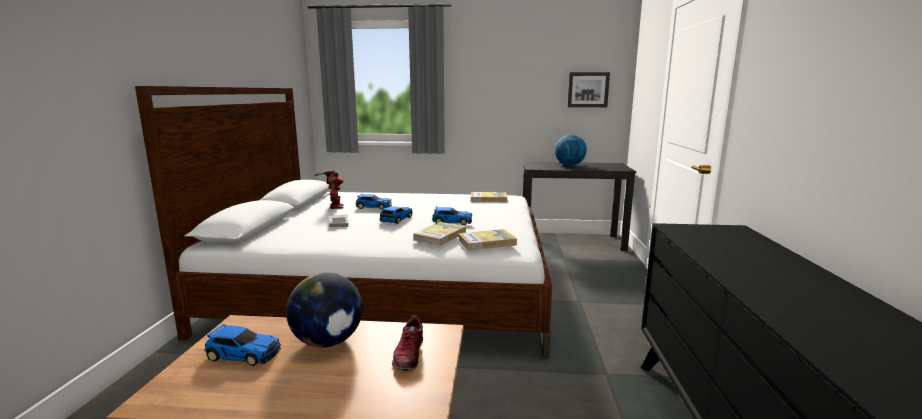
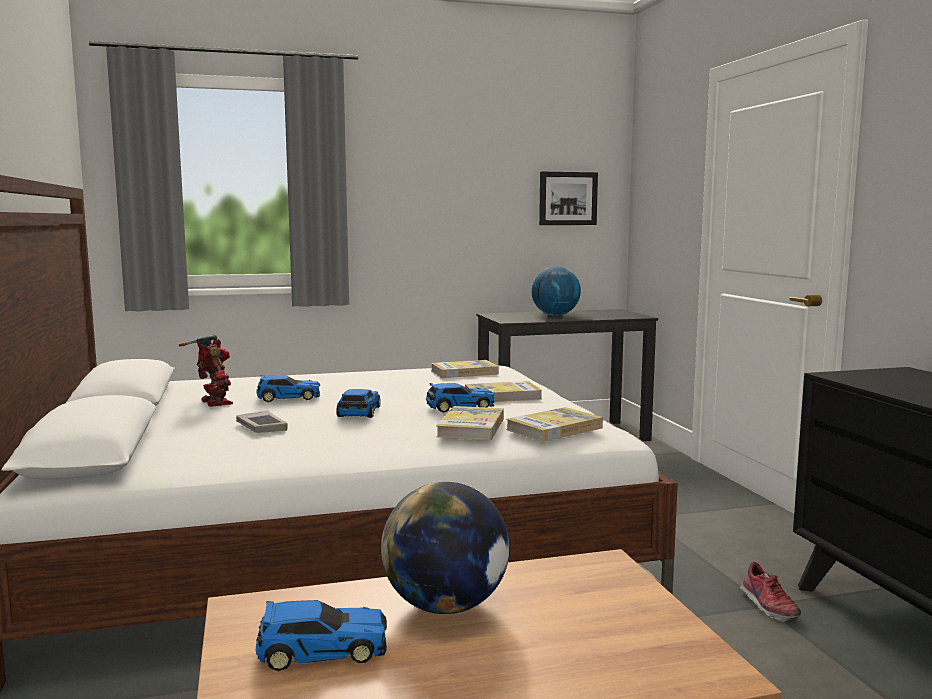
camera: 20 degrees left, 5 degrees down
(408, 354) = (595, 600): shoe -> shoe (767, 606)
(489, 217) = (502, 396): none -> book

